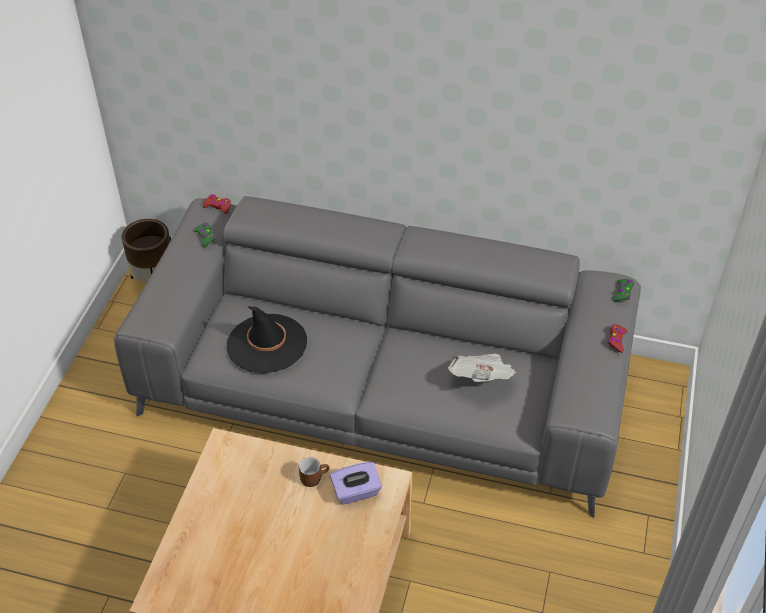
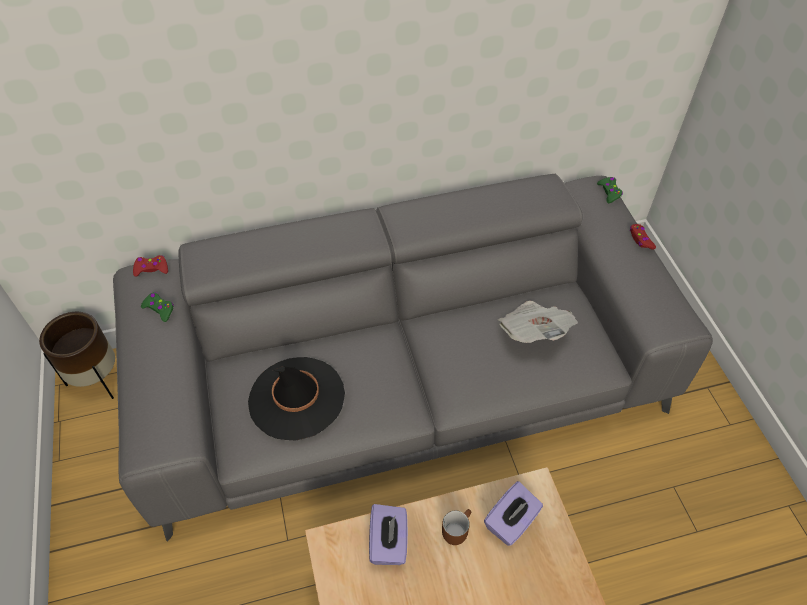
camera: 30 degrees left, 5 degrees up
(262, 462) = (389, 542): none -> purple tissue box

